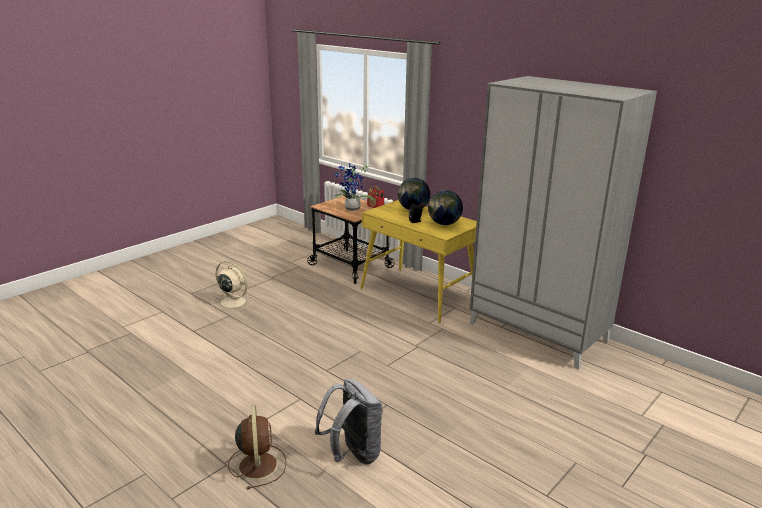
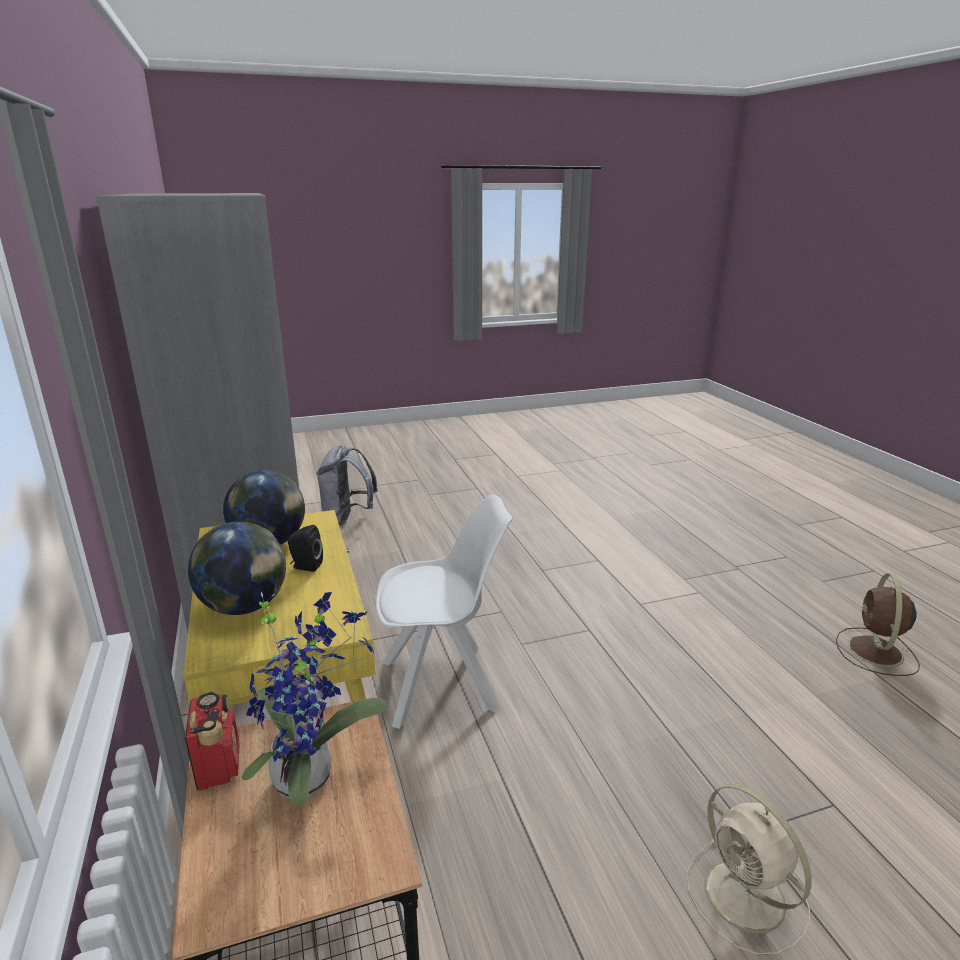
camera: 150 degrees left, 0 degrees up
(257, 464) = (703, 559): brown fan -> brown fan (875, 652)
(352, 454) = (606, 543): grey backpack -> grey backpack (347, 518)
(382, 323) = (442, 684): none -> white chair

